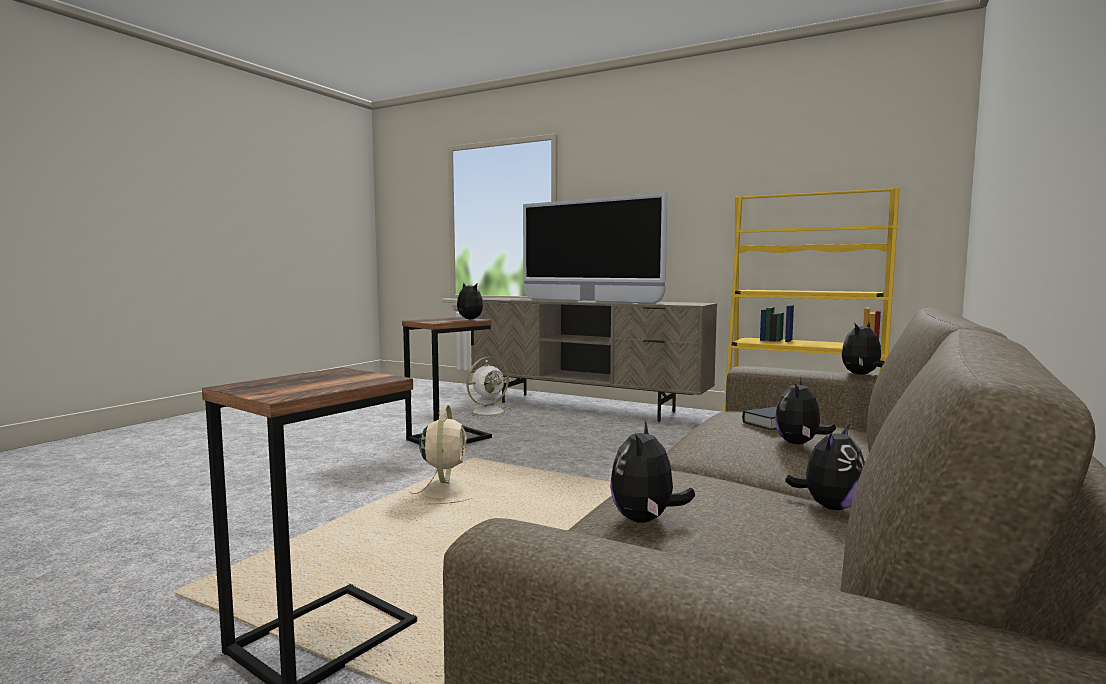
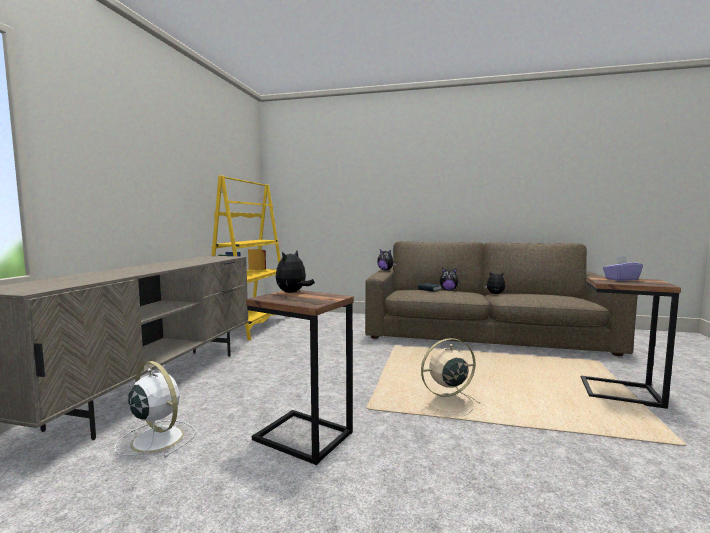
camera: 105 degrees left, 0 degrees up
(333, 382) = (621, 279): none -> purple tissue box
(589, 301) = (158, 267): television -> none
(646, 520) = (556, 297): plush toy -> none

